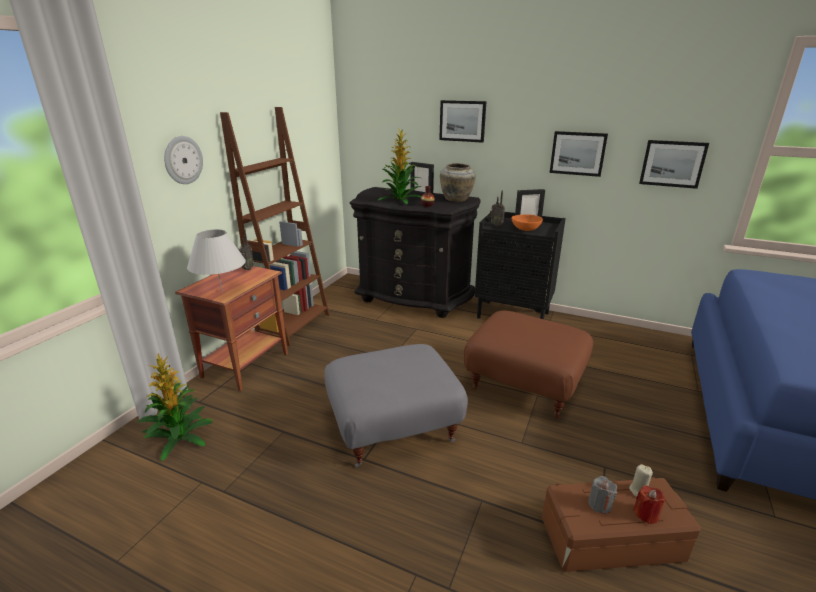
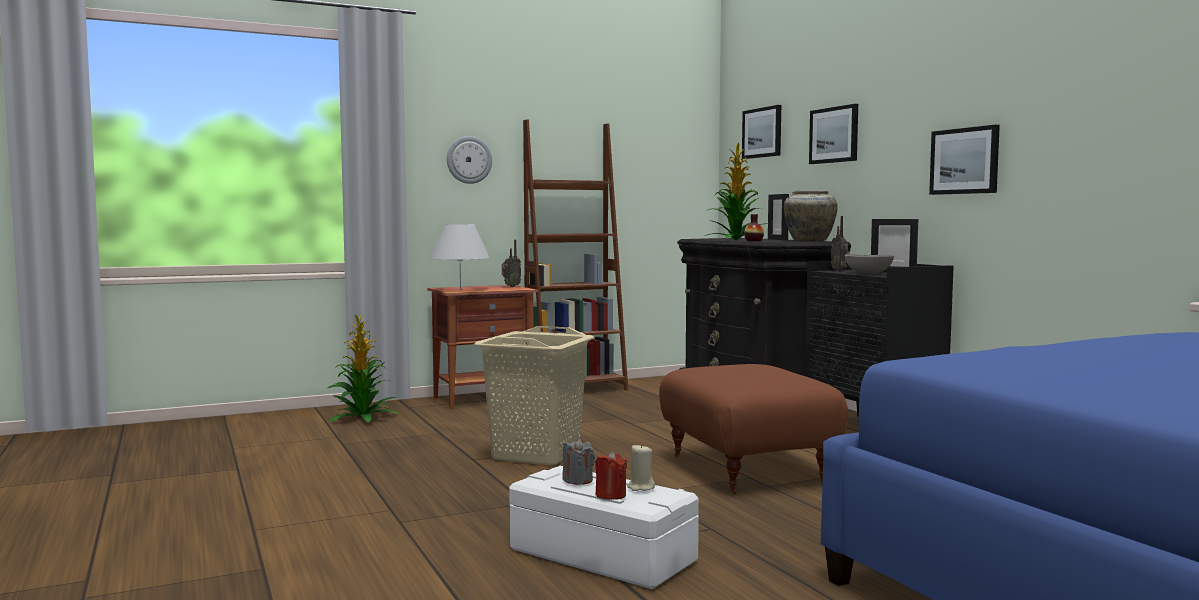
camera: 40 degrees right, 20 degrees down
(394, 428) = (537, 454): grey ottoman -> beige laundry basket
(525, 229) = (869, 273): orange bowl -> grey bowl
(611, 540) = (600, 556): brown storage box -> white storage box
(672, 163) = (1092, 159): picture -> picture (762, 132)

